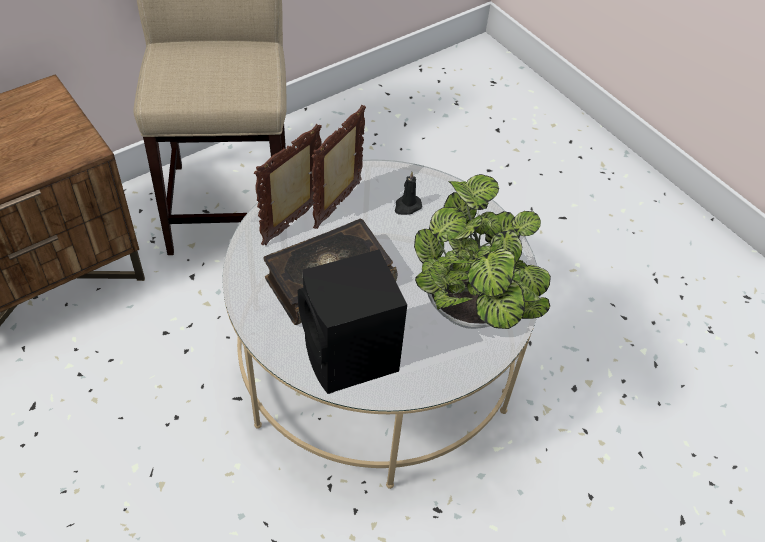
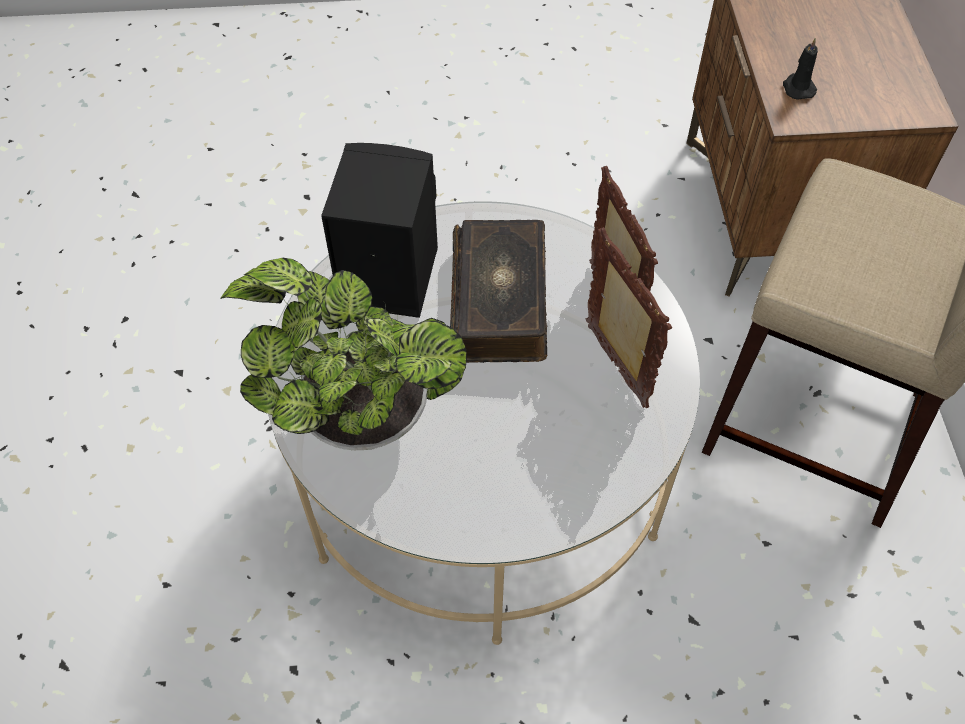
camera: 125 degrees right, 5 degrees up
(407, 206) = (570, 442): black candle -> black candle (797, 88)

